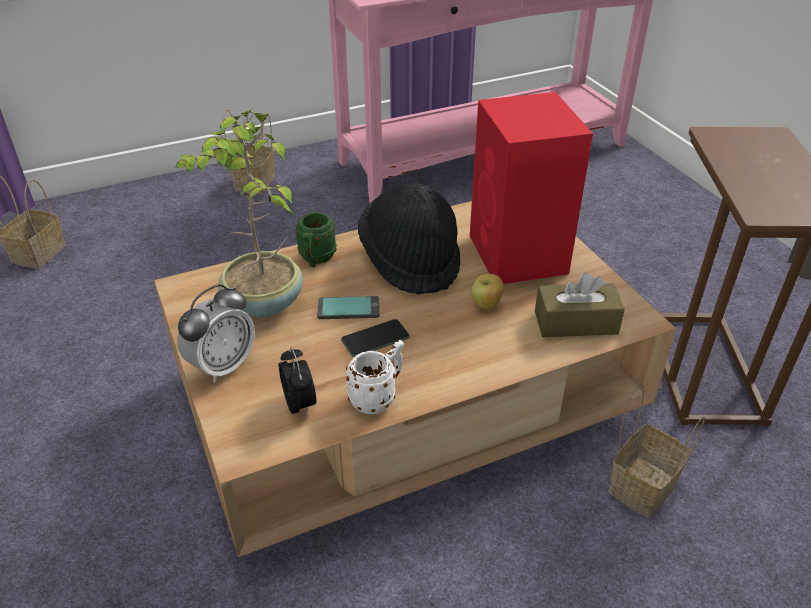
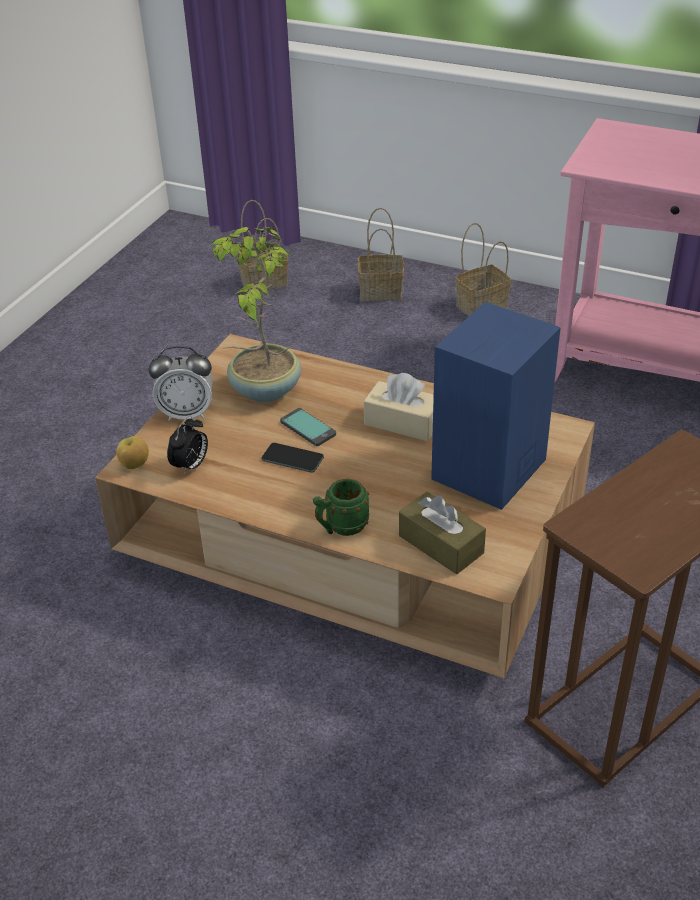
camera: 50 degrees right, 0 degrees up
(316, 260) = (341, 381): green mug -> green mug (341, 528)
(378, 397) = (237, 494): white mug -> none
(411, 260) = (402, 422): black hat -> beige tissue box
(486, 305) = (400, 488): apple -> apple (134, 465)
(518, 256) = (487, 471): red speaker -> blue speaker
(642, 484) = (422, 730): basket -> basket (382, 291)

